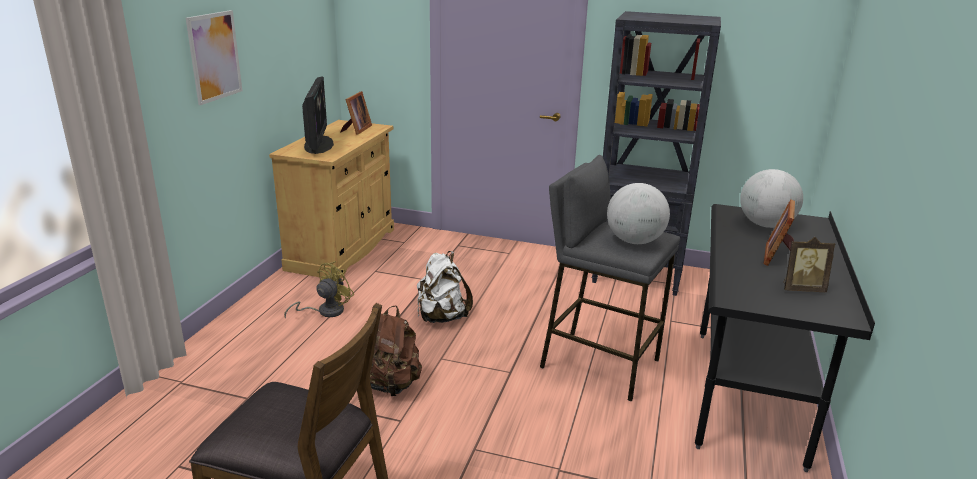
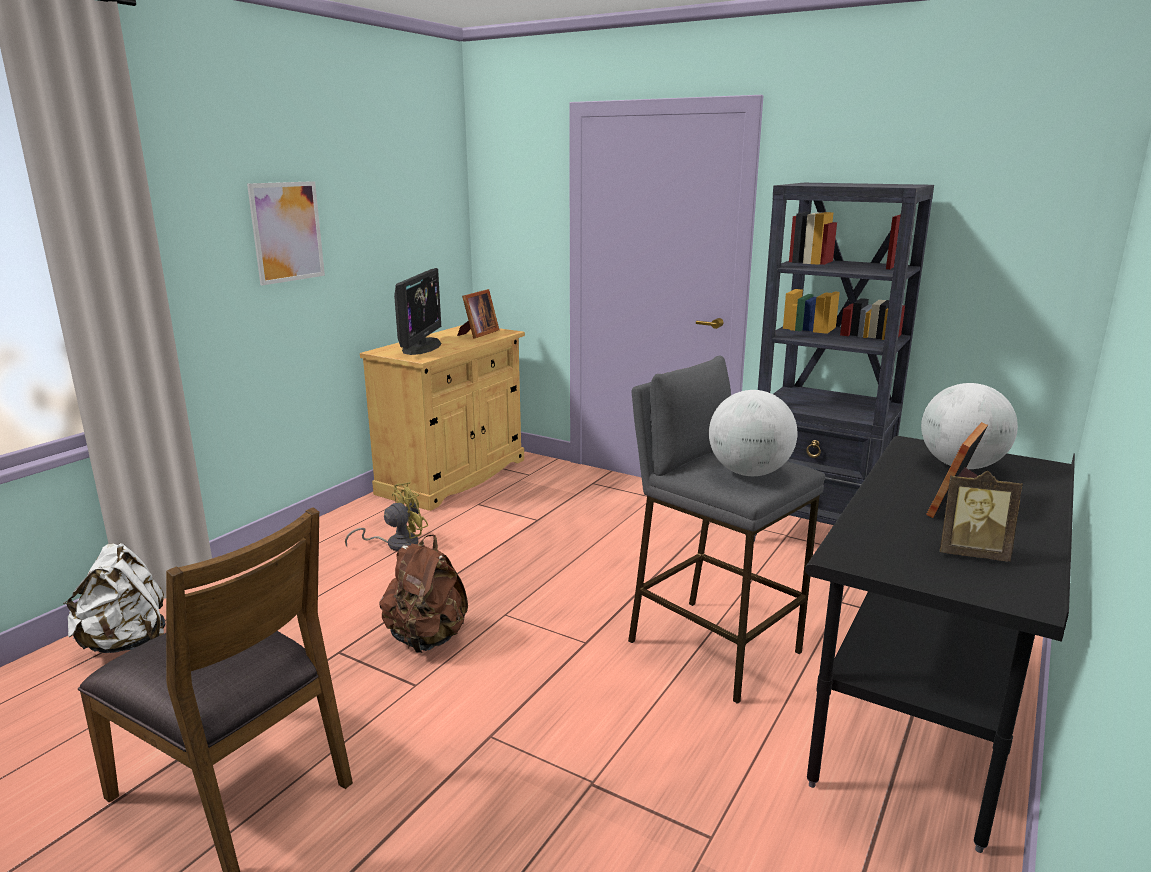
camera: 15 degrees right, 5 degrees down
(441, 317) = (530, 565): white backpack -> white backpack (126, 643)

